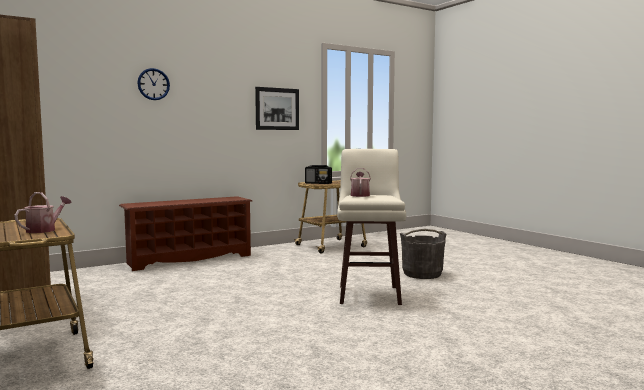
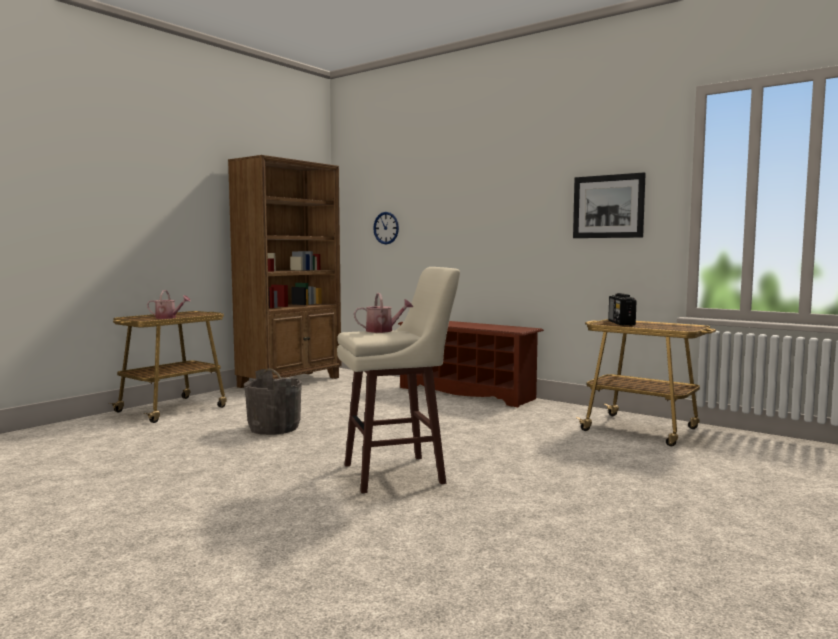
camera: 70 degrees right, 0 degrees up
(153, 84) = (458, 190): wall clock -> wall clock (386, 228)
(422, 274) = (545, 494): grey bucket -> grey bucket (274, 428)

